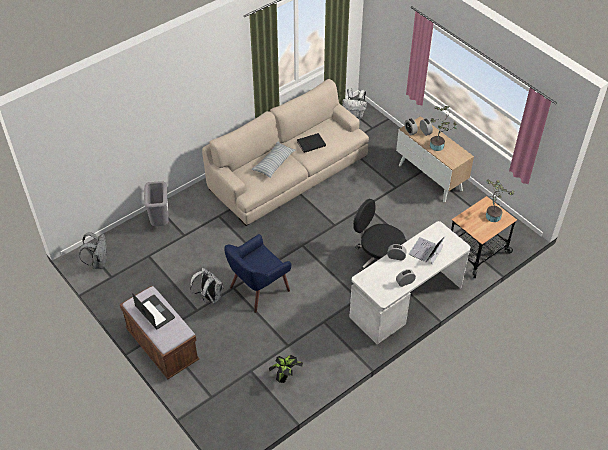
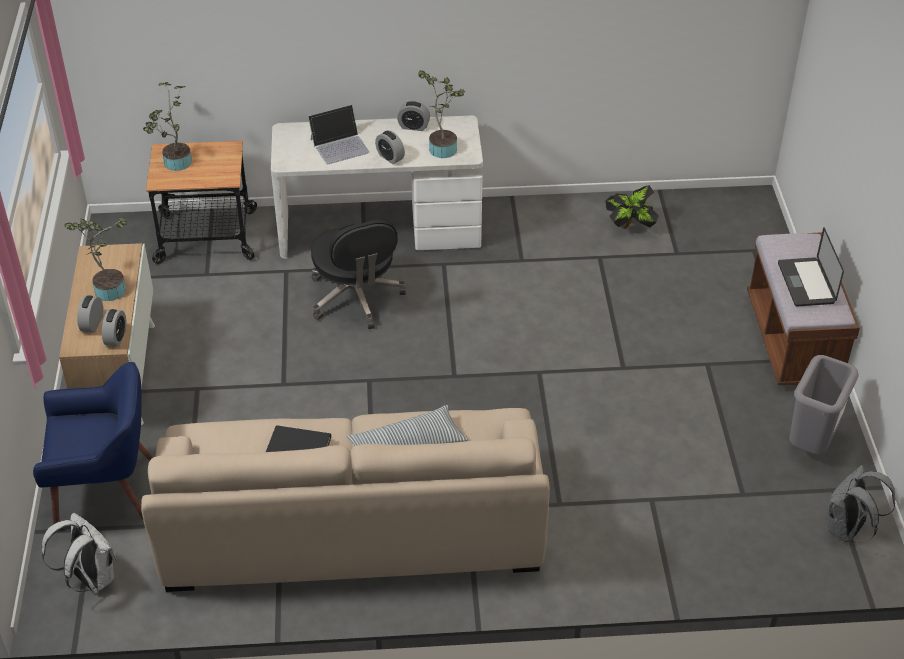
camera: 145 degrees left, 5 degrees down
(160, 221) = (682, 553): grey trash can -> grey trash can (811, 444)
(209, 297) = (673, 372): white backpack -> none
(258, 289) = (583, 346): blue armchair -> blue armchair (106, 491)
(378, 277) = (443, 147): none -> potted plant

